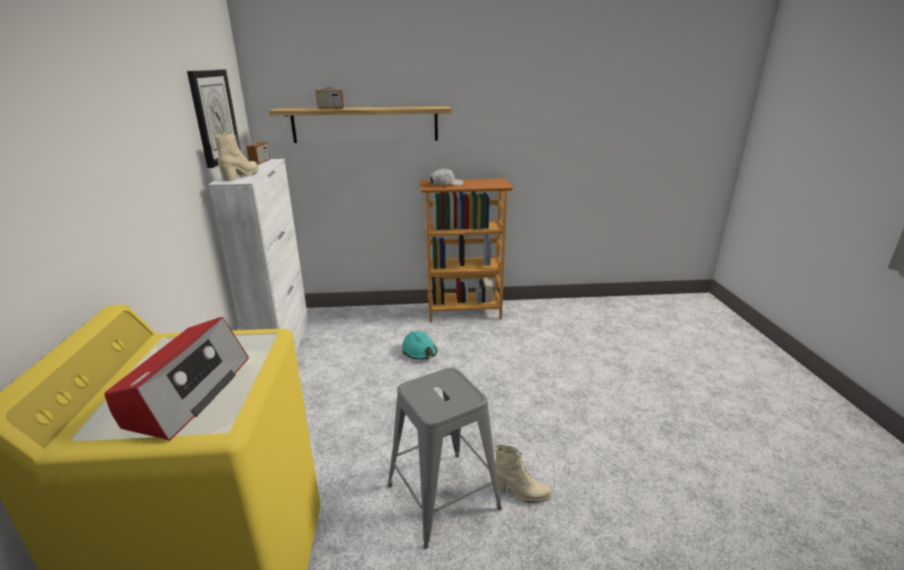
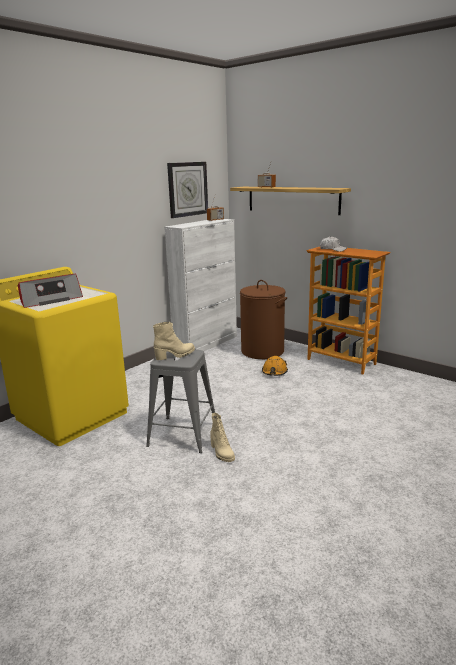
camera: 45 degrees right, 5 degrees down
(242, 176) = (187, 224): beige boot -> beige boot (175, 355)
(368, 330) = (263, 351): none -> brown laundry basket
(419, 352) = (274, 372): turquoise hard hat -> orange hard hat

